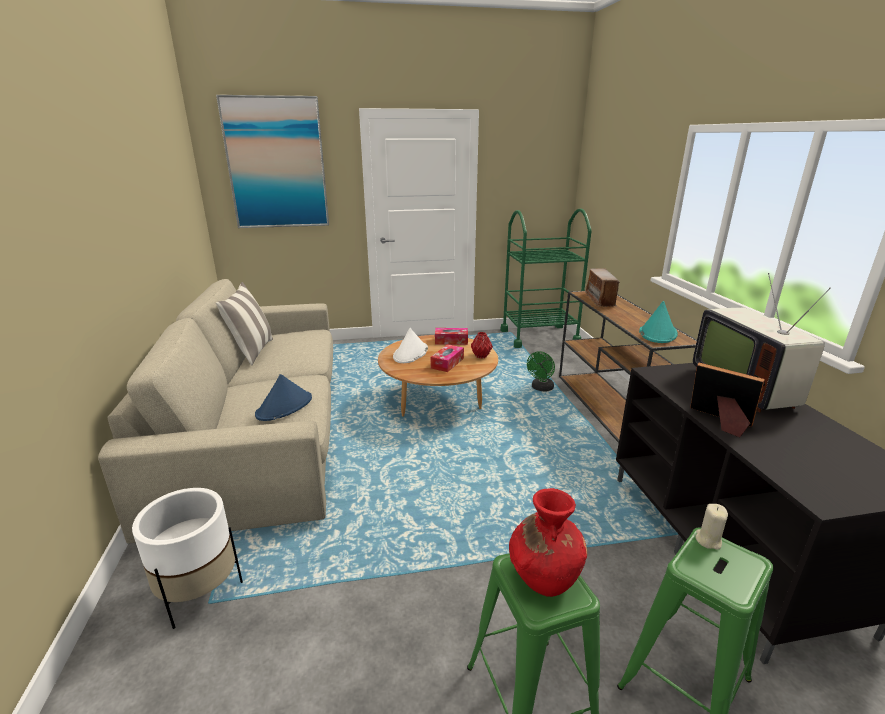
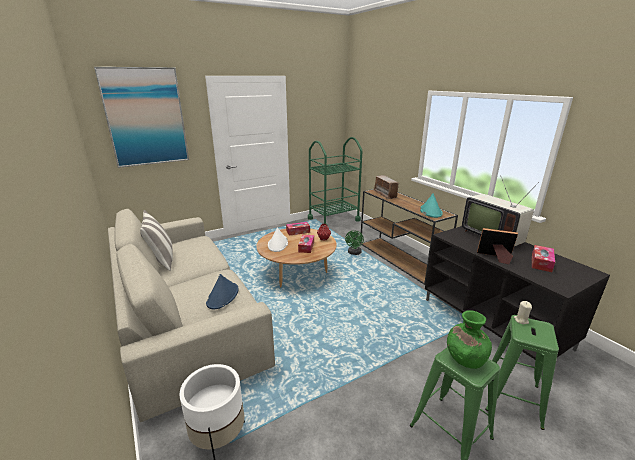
camera: 20 degrees left, 0 degrees up
(544, 574) = (464, 358): red vase -> green vase
(814, 447) = (541, 263): none -> tissue box

